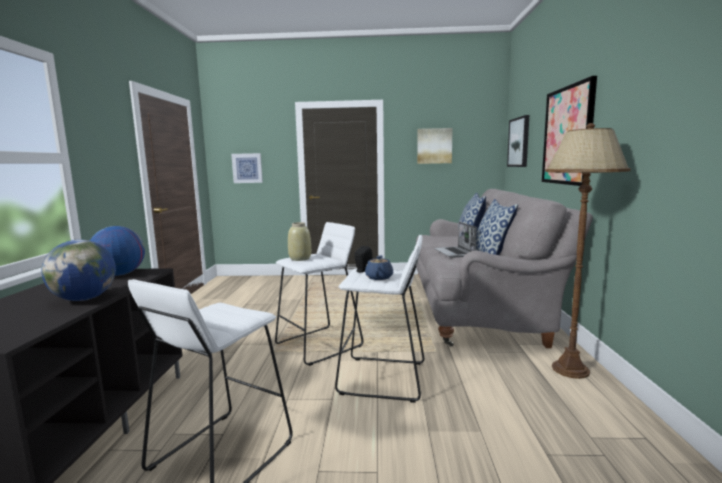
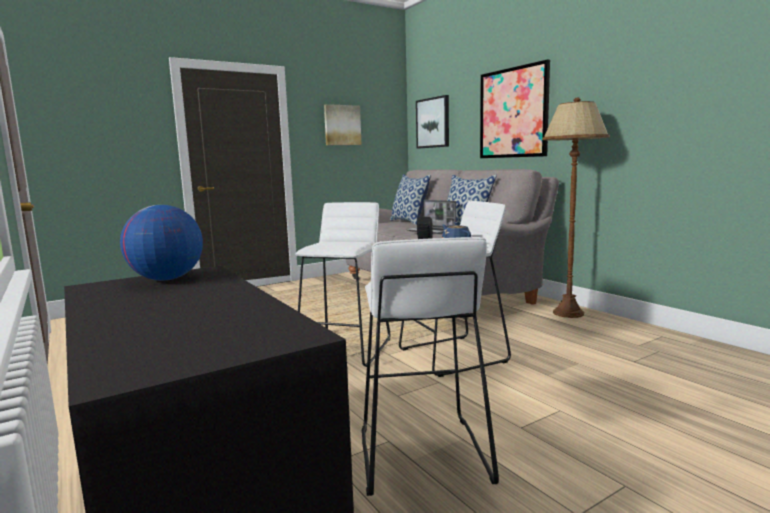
camera: 35 degrees left, 0 degrees up
(85, 299) = (227, 298): globe -> none
(247, 168) = (97, 148): picture -> none
(300, 258) = (325, 245): beige vase -> none

